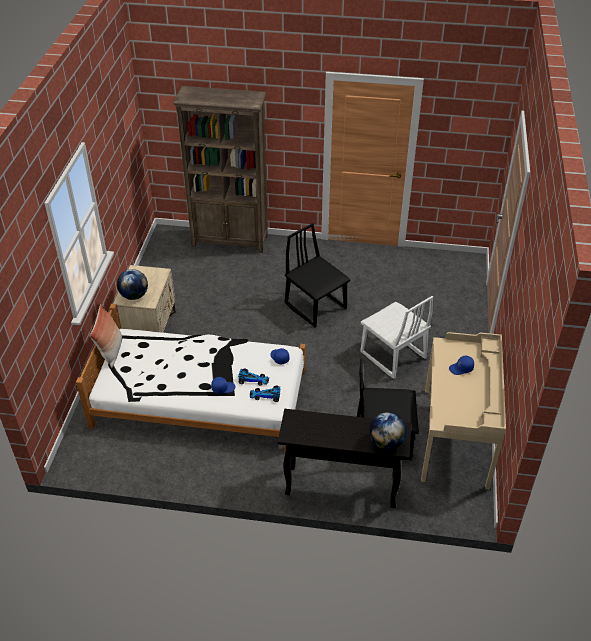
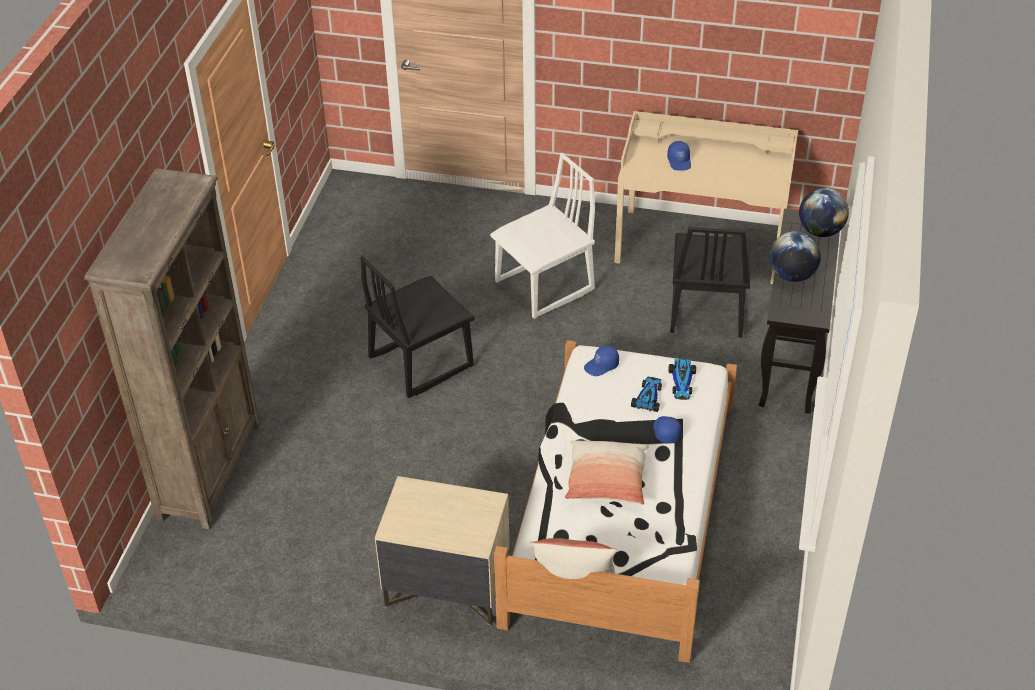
camera: 85 degrees left, 0 degrees up
(134, 296) = (469, 525): globe -> globe (792, 275)
(182, 362) = (606, 482): none -> pillow

